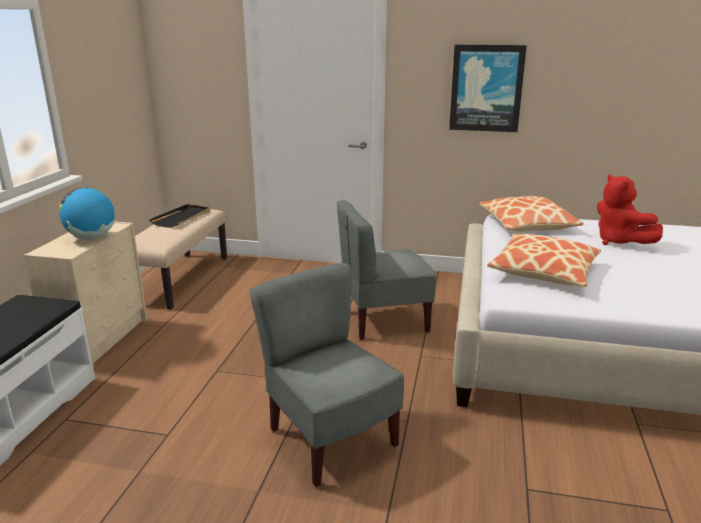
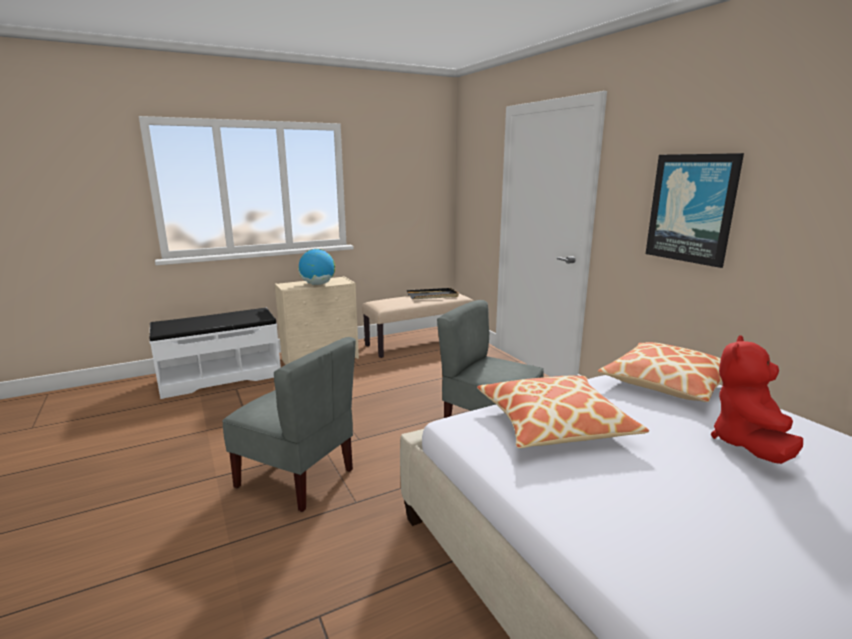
camera: 50 degrees right, 5 degrees down
(330, 439) = (297, 477): grey chair -> grey chair turned 105 degrees clockwise

